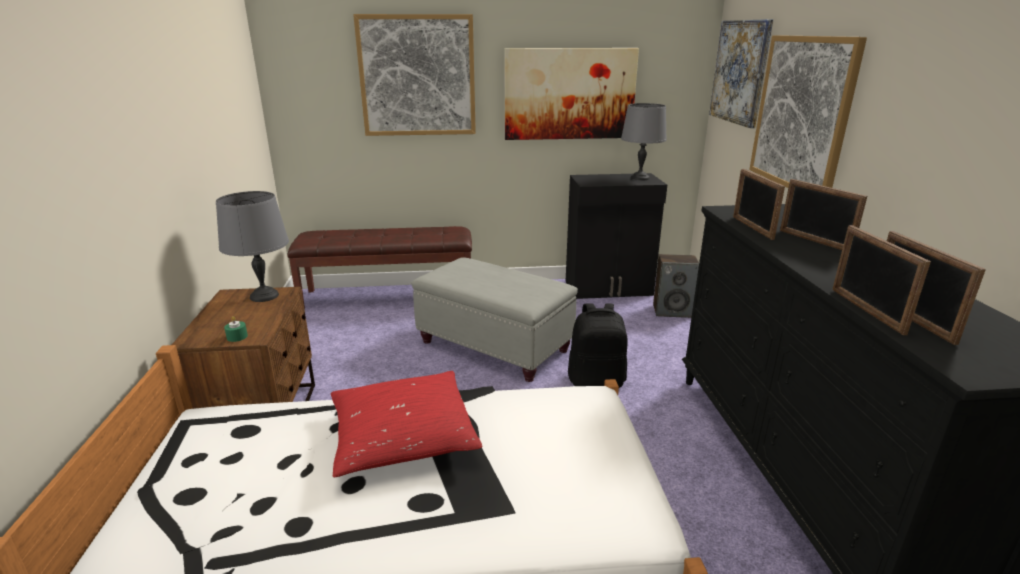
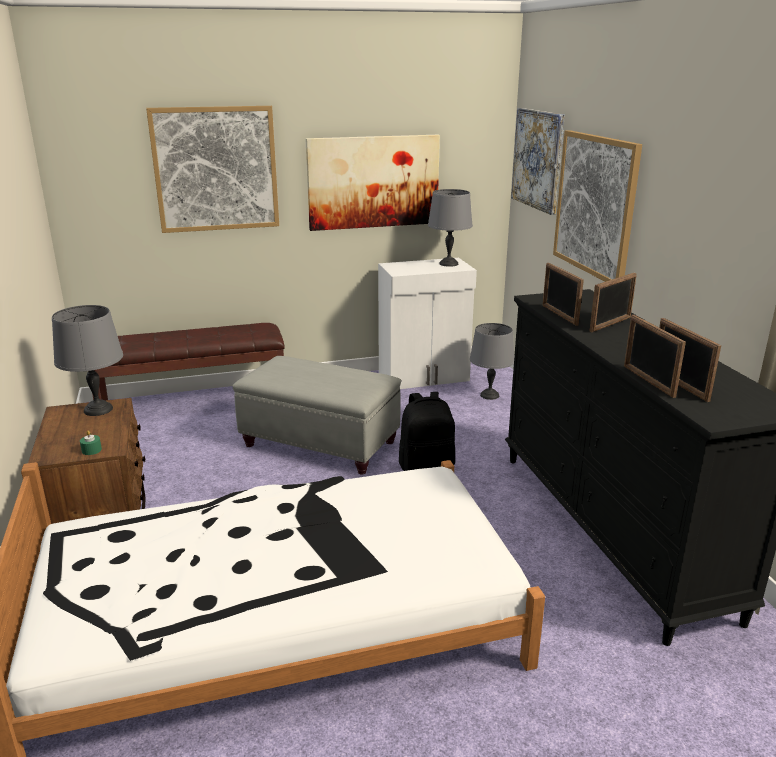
camera: 10 degrees left, 0 degrees up
(403, 436) = (272, 525): red pillow -> none
(609, 288) = (424, 377): black cabinet -> white cabinet
(672, 311) = (490, 395): speaker -> grey table lamp
(814, 241) = (610, 324): picture frame -> picture frame turned 90 degrees counterclockwise

